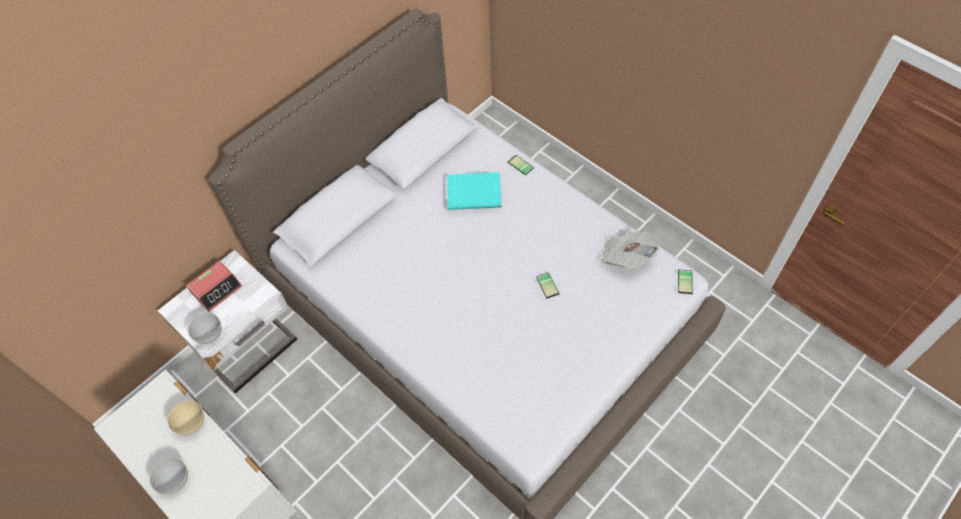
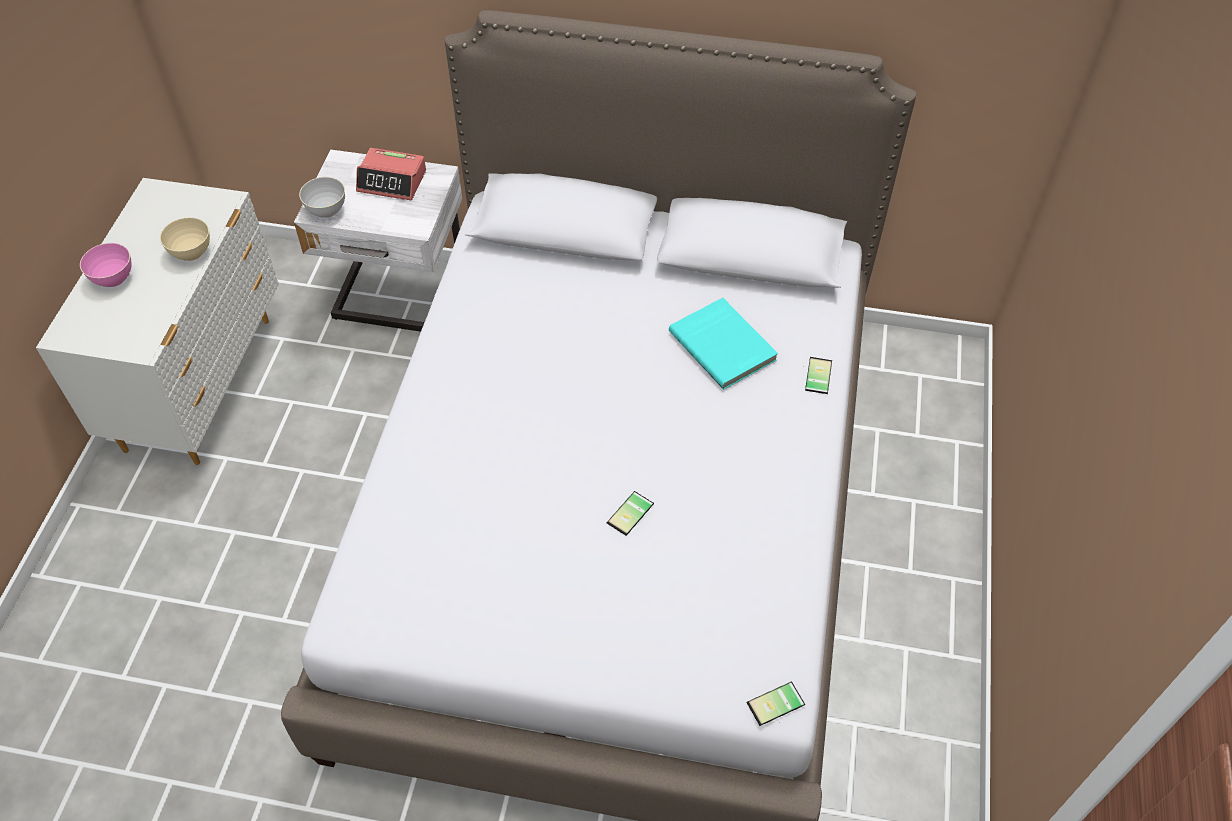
camera: 55 degrees right, 5 degrees down
(175, 480) = (114, 278): grey bowl -> pink bowl
(626, 256) = (760, 593): newspaper -> none

